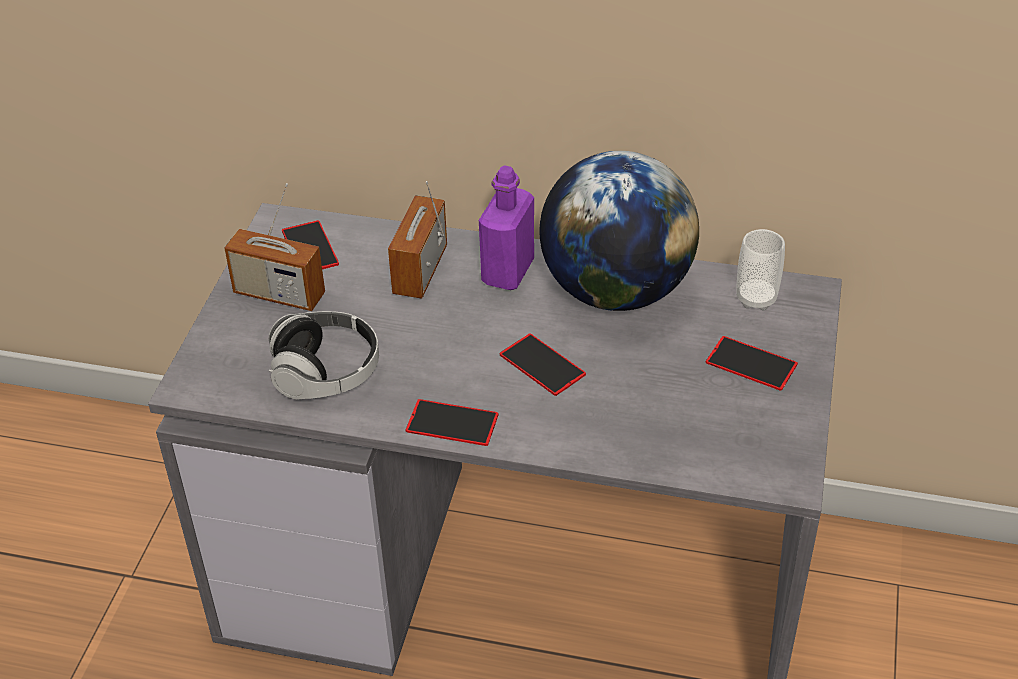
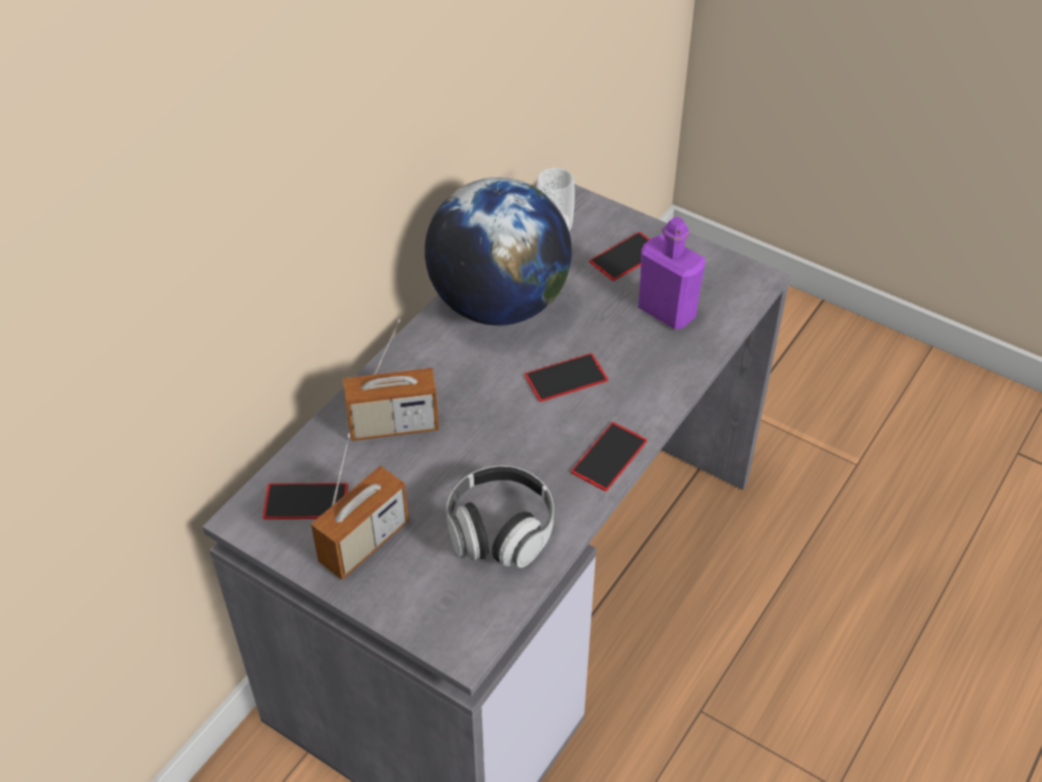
camera: 70 degrees left, 5 degrees up
(420, 270) = (393, 425): radio -> radio turned 45 degrees counterclockwise
(508, 272) = (433, 365): purple bottle -> purple bottle (666, 311)

